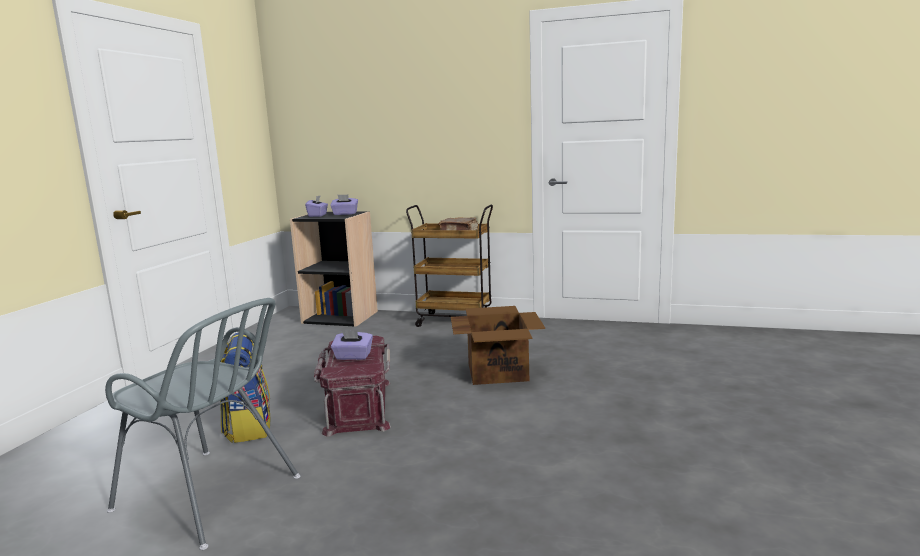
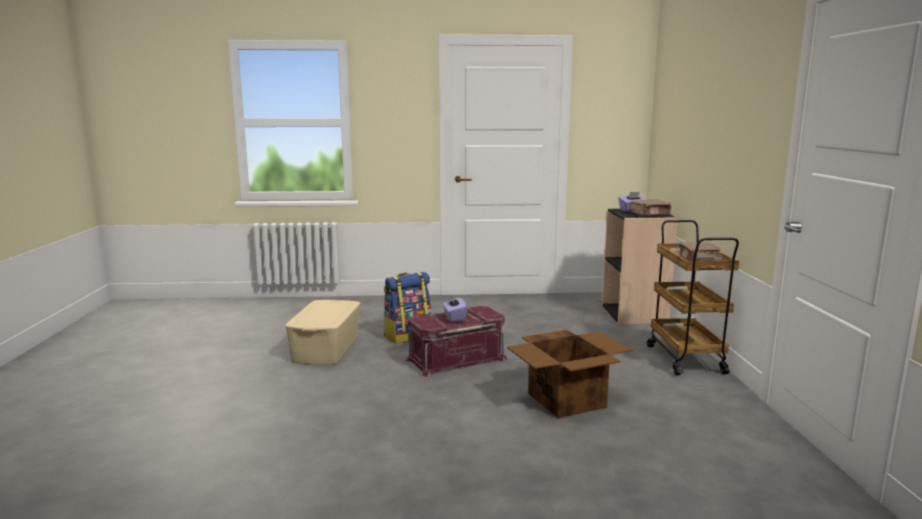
camera: 70 degrees right, 0 degrees up
(211, 495) = (325, 348): grey chair -> beige storage box
(345, 214) = (650, 214): purple tissue box -> brown book

